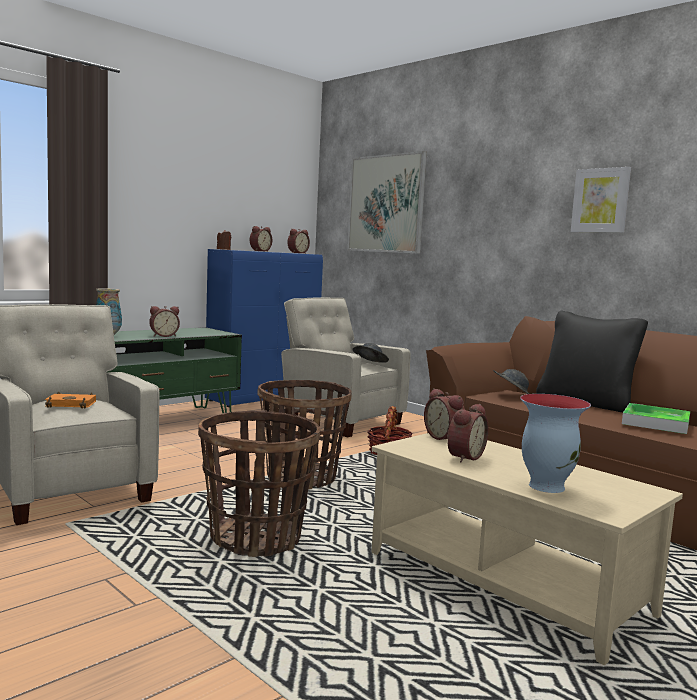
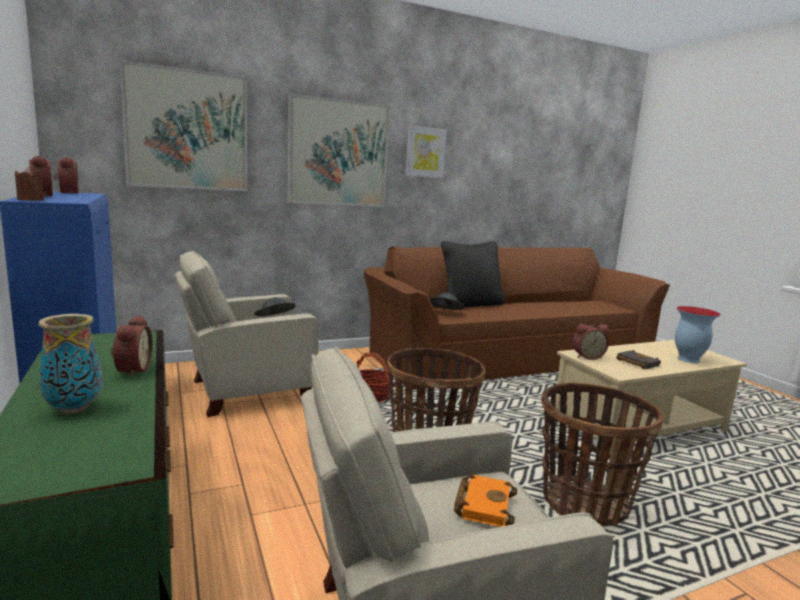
camera: 70 degrees left, 5 degrees up
(463, 457) = (636, 363): alarm clock -> black book
(498, 212) = (338, 153): none -> picture
(655, 423) = (535, 306): tray -> none

